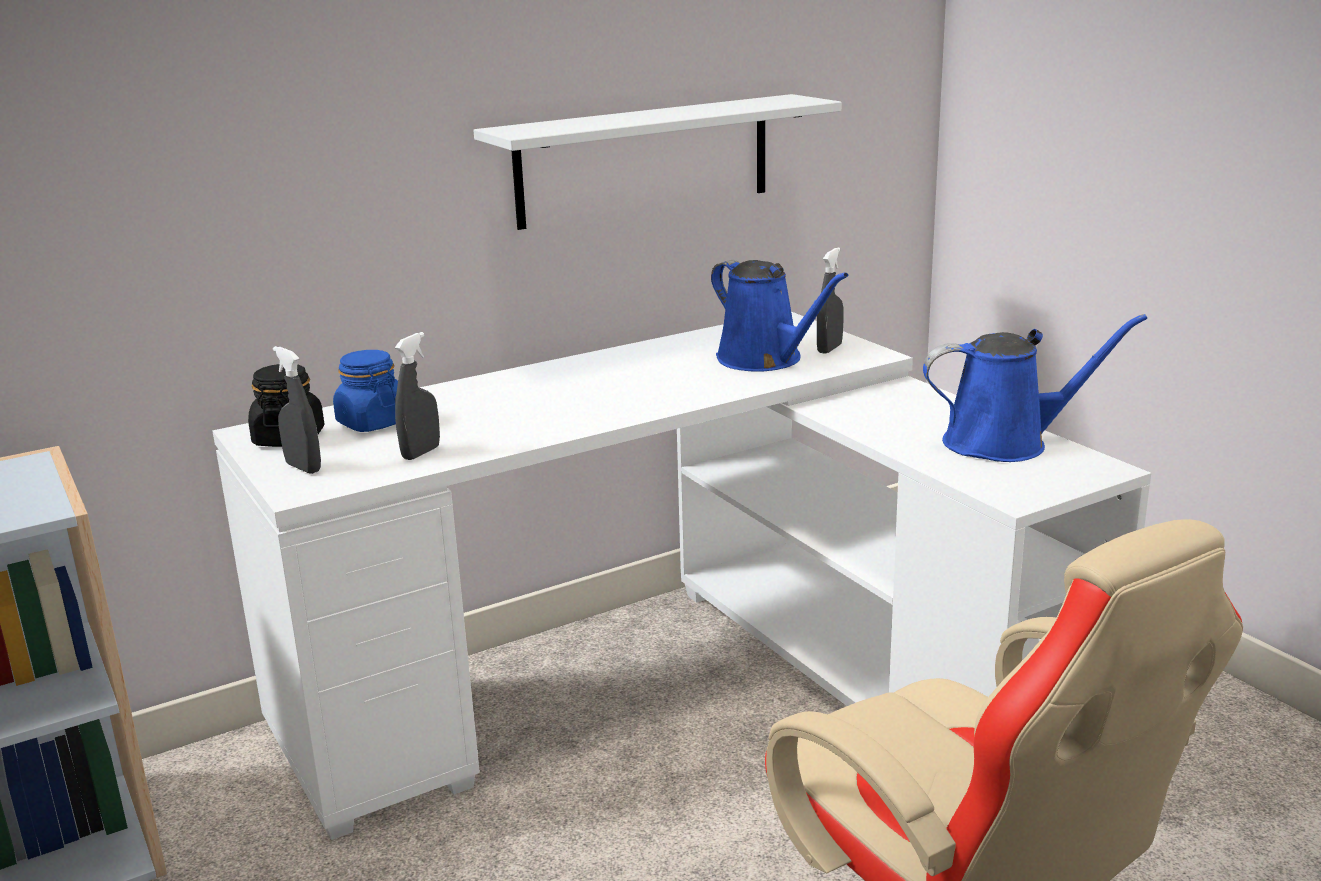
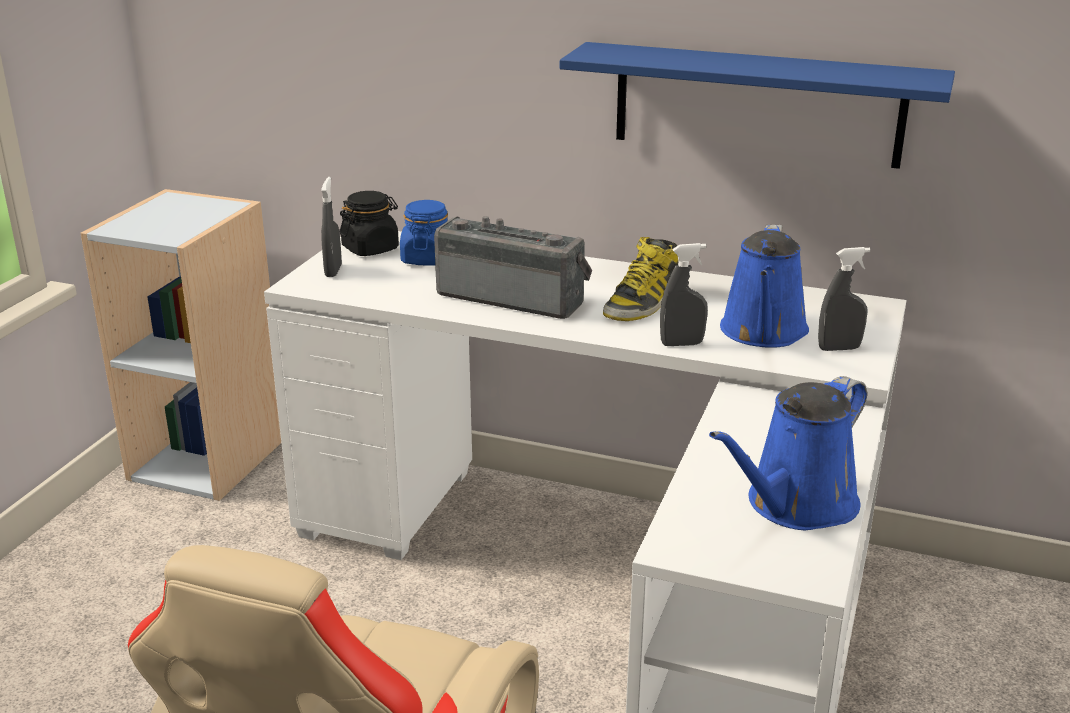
camera: 50 degrees right, 5 degrees up
(421, 453) = (400, 292): grey spray bottle -> grey spray bottle (681, 344)
(532, 414) = (513, 297): none -> radio
(640, 378) = (642, 303): none -> boot
(645, 160) = (757, 104): white shelf -> blue shelf
(1005, 442) = (795, 505): blue watering can -> blue watering can turned 90 degrees clockwise

